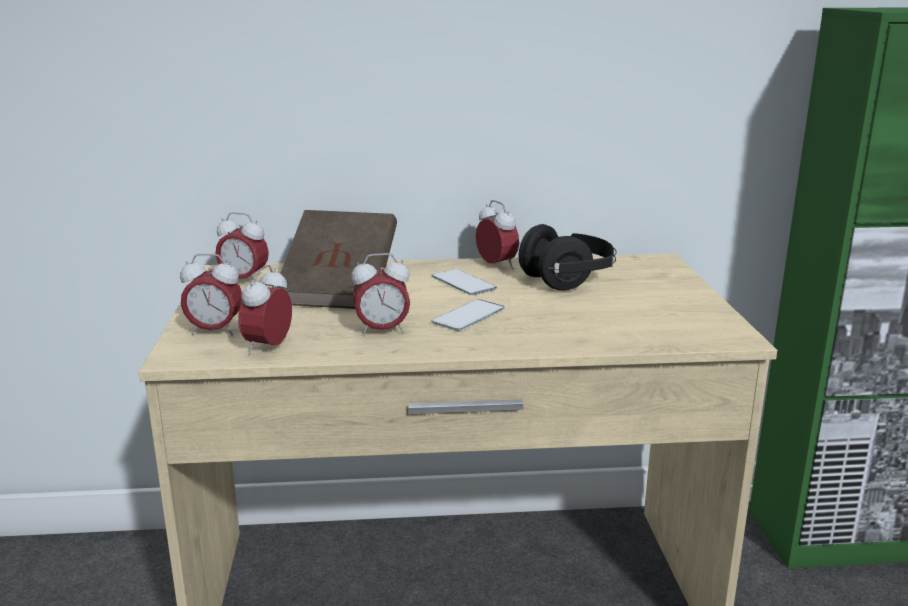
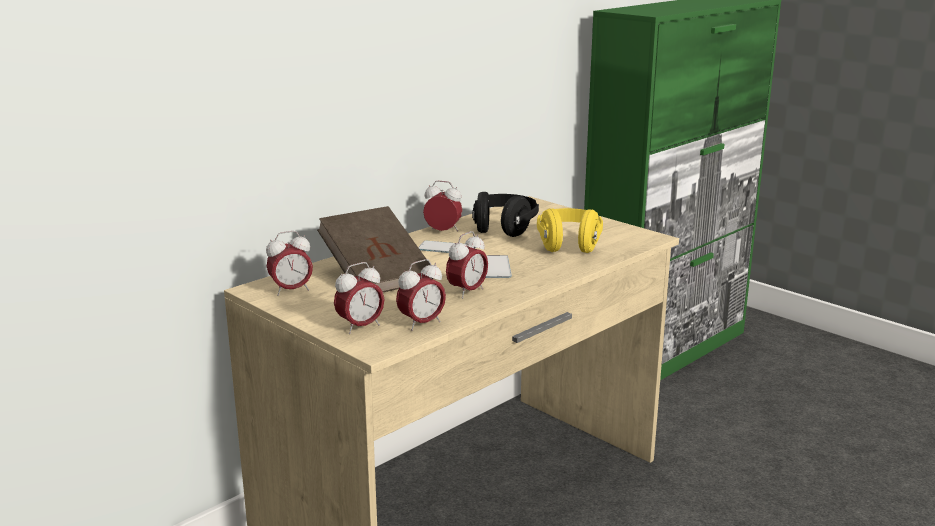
camera: 40 degrees left, 0 degrees up
(268, 348) = (421, 324): alarm clock -> alarm clock turned 105 degrees counterclockwise
(603, 317) = (569, 245): none -> yellow headphones

